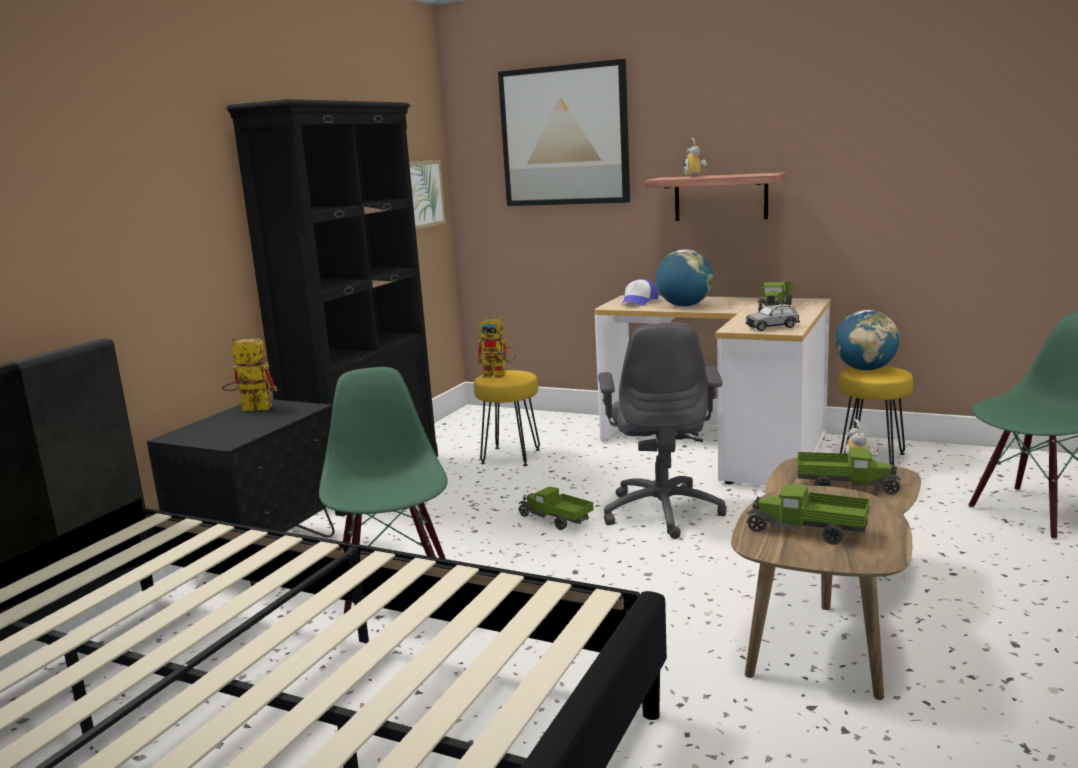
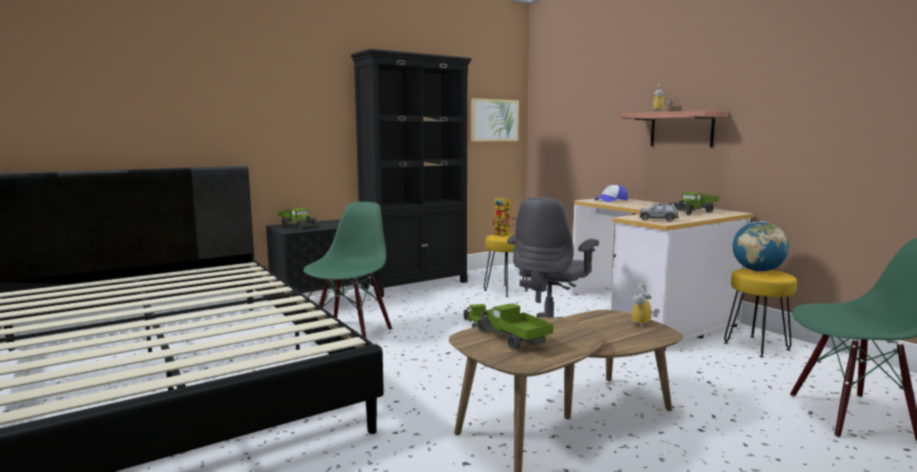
camera: 30 degrees right, 5 degrees down
(250, 409) = (330, 222): toy robot -> none
(564, 136) = (590, 85): picture -> none
(684, 306) = (634, 205): globe -> none
(846, 486) = (611, 331): toy truck -> toy truck (298, 226)

